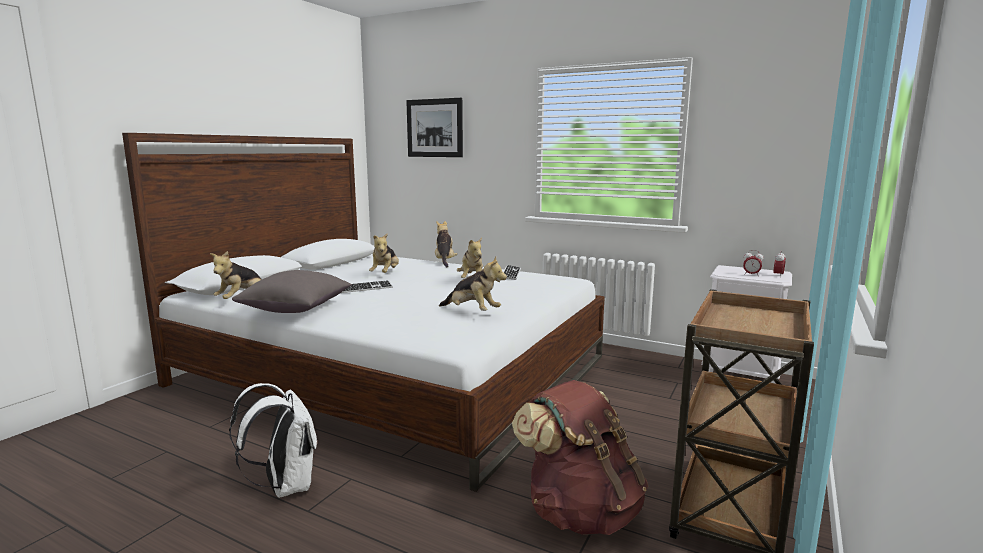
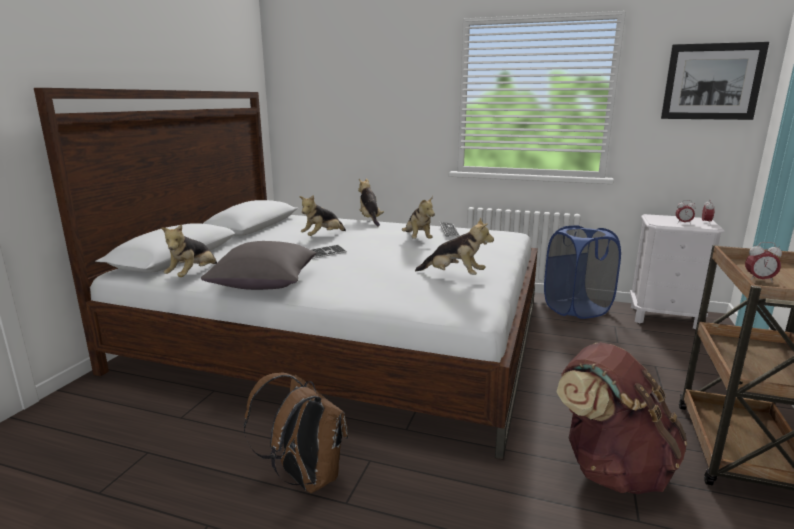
camera: 10 degrees left, 5 degrees up
(285, 486) = (305, 477): white backpack -> brown backpack
(385, 274) = (322, 236): plush toy -> plush toy turned 45 degrees clockwise
(434, 128) = (347, 80): picture -> picture (712, 82)
(646, 363) = (576, 309): none -> blue laundry basket
(724, 323) = (759, 280): none -> alarm clock

